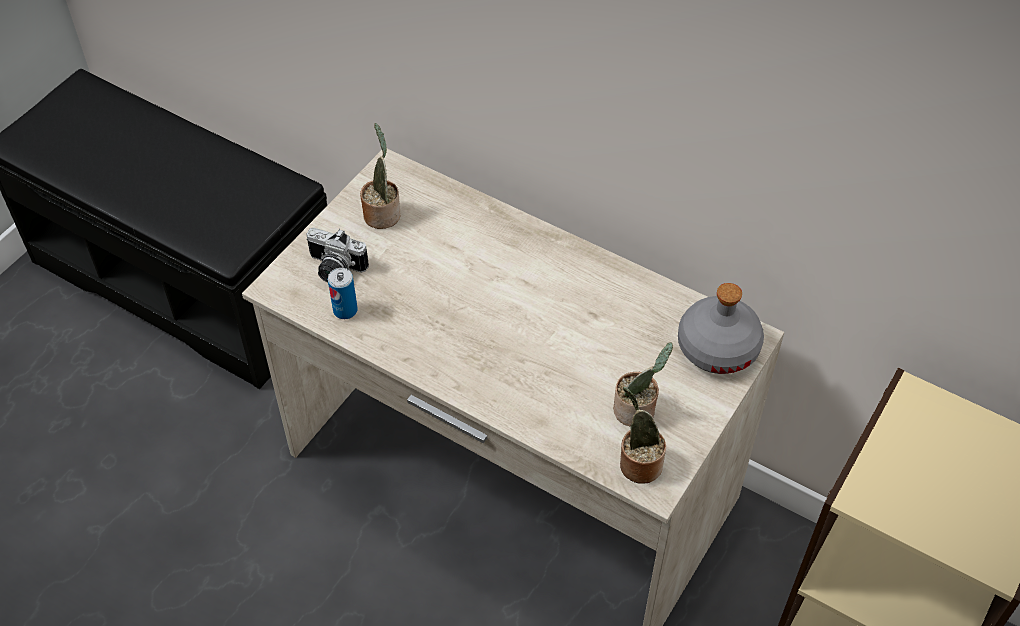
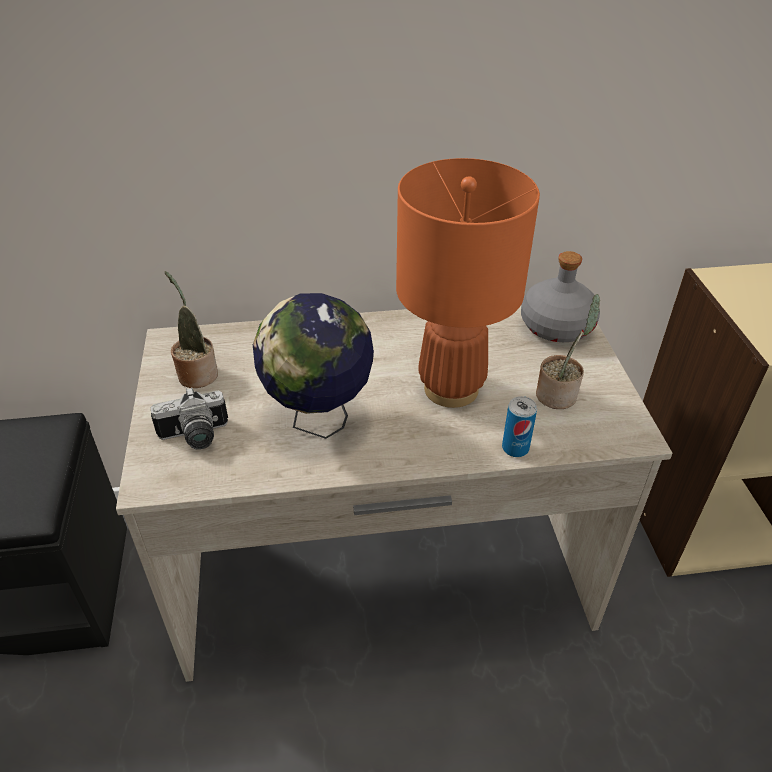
camera: 40 degrees left, 10 degrees down
(345, 310) = (241, 463): can -> can (515, 448)
(429, 310) = (319, 420): none -> globe
(556, 348) = (451, 388): none -> orange table lamp
(638, 463) = (605, 429): potted plant -> none

